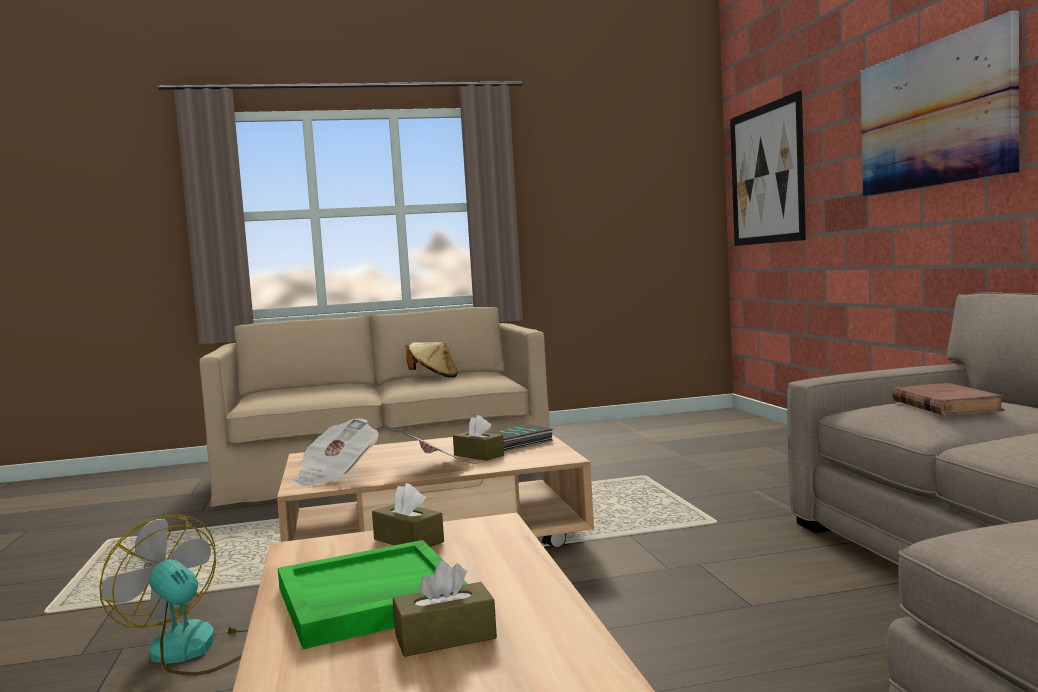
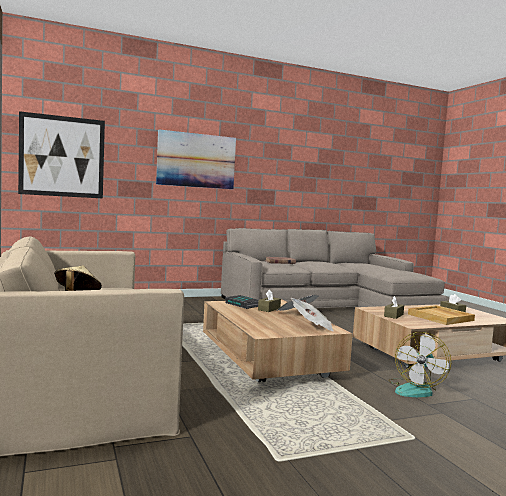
camera: 100 degrees left, 0 degrees up
(369, 599) = (441, 317): green tray -> beige tray

